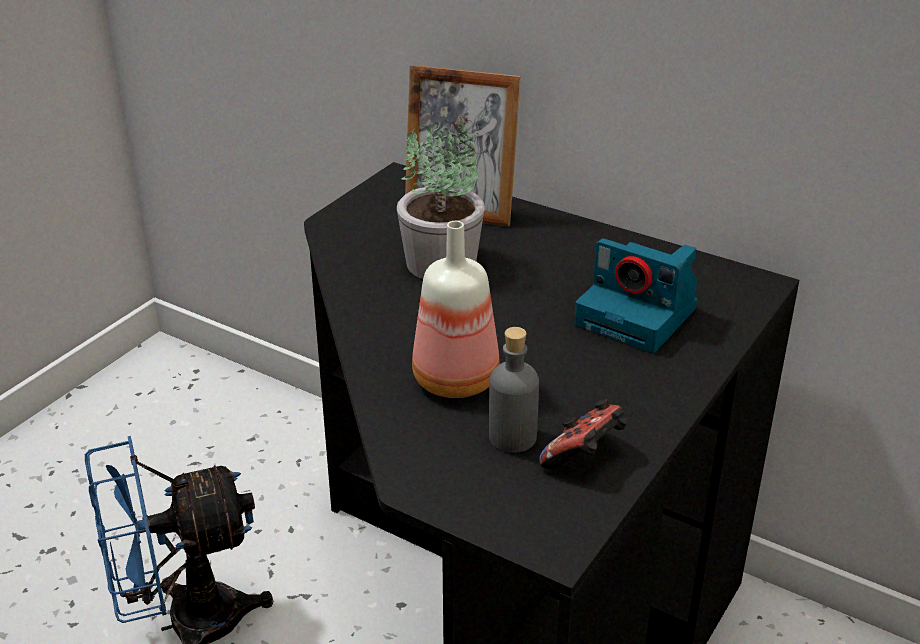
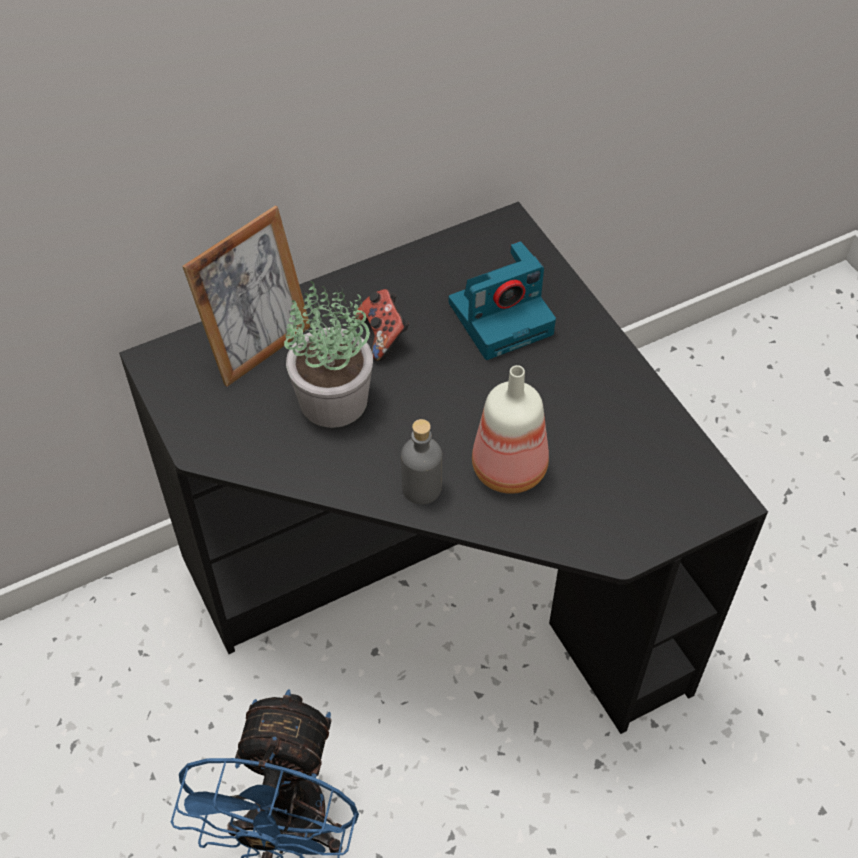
camera: 60 degrees left, 20 degrees up
(512, 437) = (600, 467): grey bottle -> grey bottle (421, 488)
(585, 457) = (647, 437): game controller -> game controller (383, 335)

